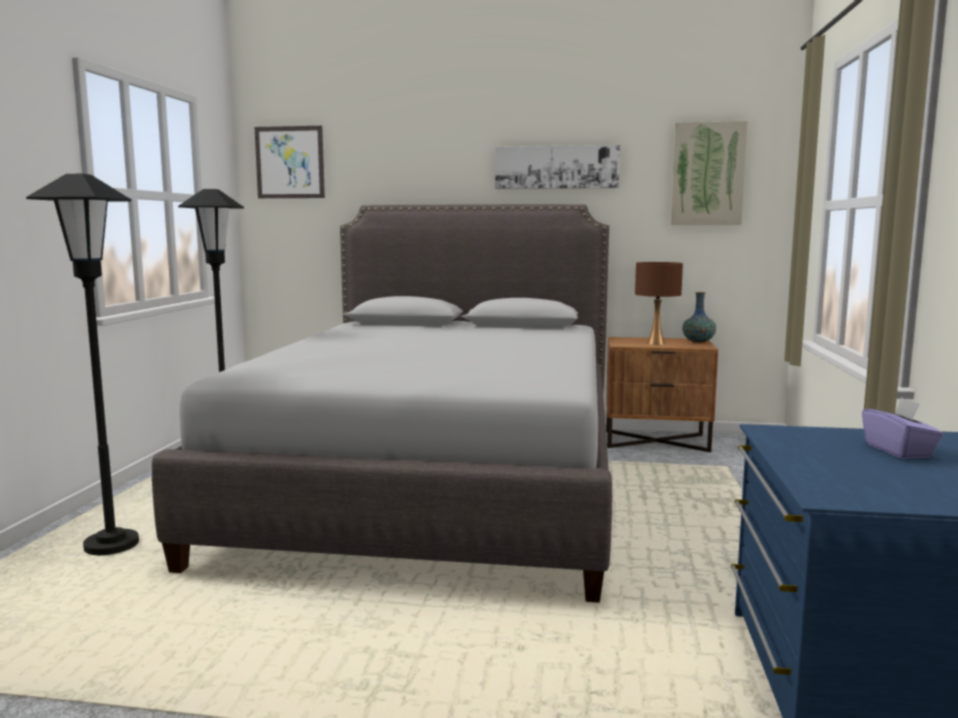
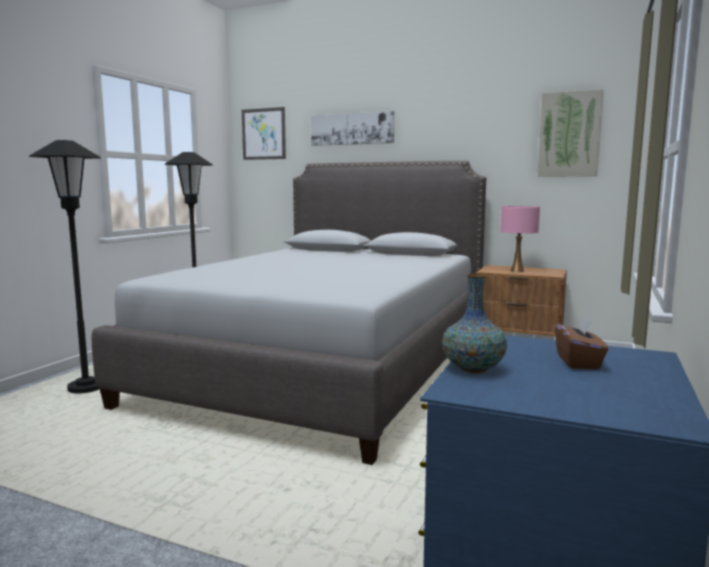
camera: 15 degrees right, 0 degrees up
(556, 167) = (448, 132): picture -> picture (352, 129)
(655, 343) = (517, 271): brown table lamp -> pink table lamp
(698, 341) = (555, 271): vase -> vase (473, 369)
(898, 451) = (579, 362): purple tissue box -> brown tissue box

